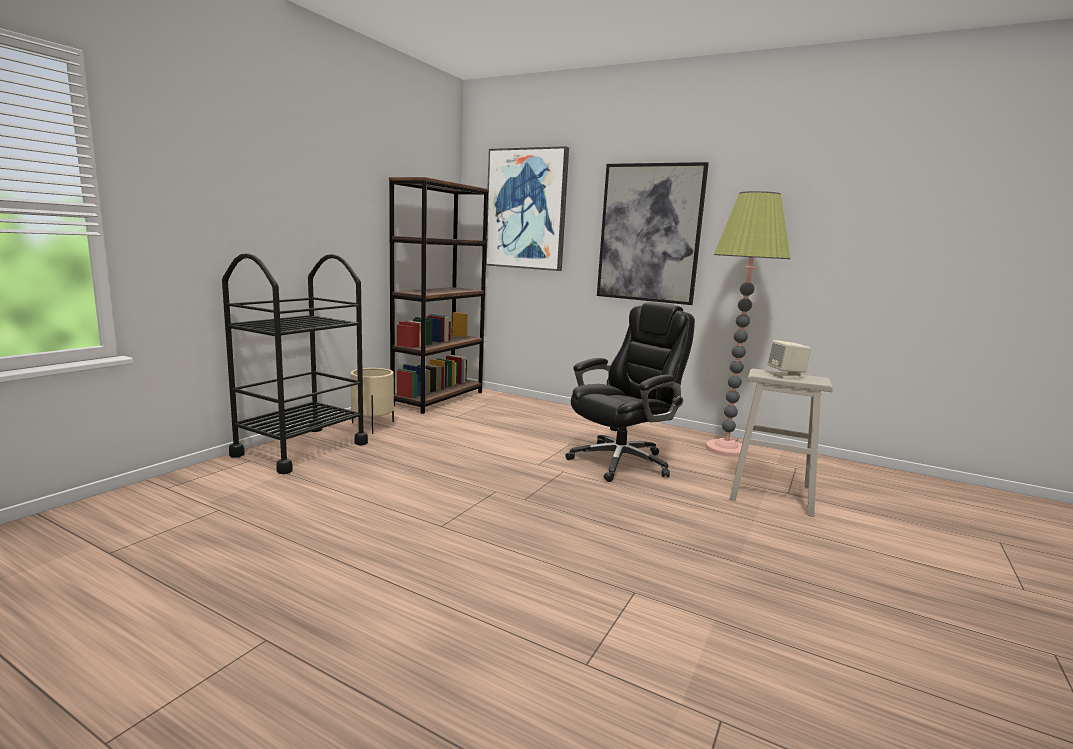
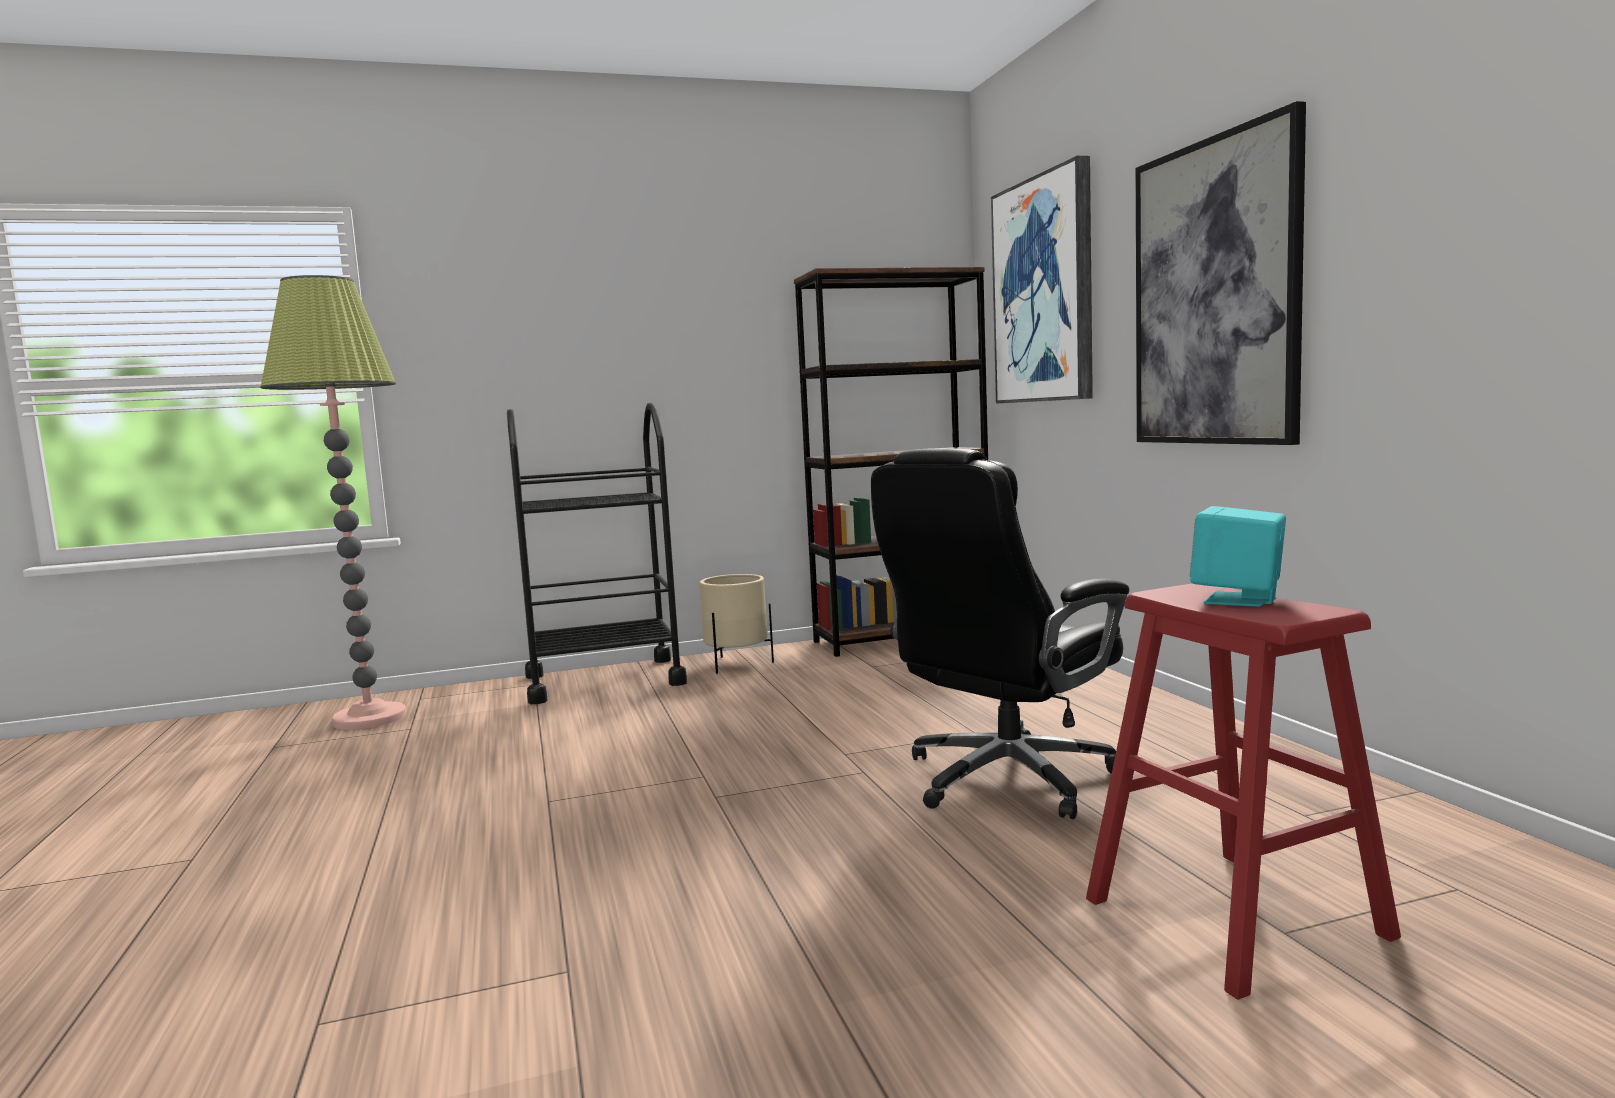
camera: 45 degrees right, 5 degrees down
(622, 462) = (1005, 779): black office chair -> black office chair turned 135 degrees clockwise
(725, 449) = (1319, 806): floor lamp -> floor lamp (370, 718)
(771, 492) = (1234, 917): beige stool -> red stool
(786, 375) = (1238, 599): beige speaker -> turquoise speaker

